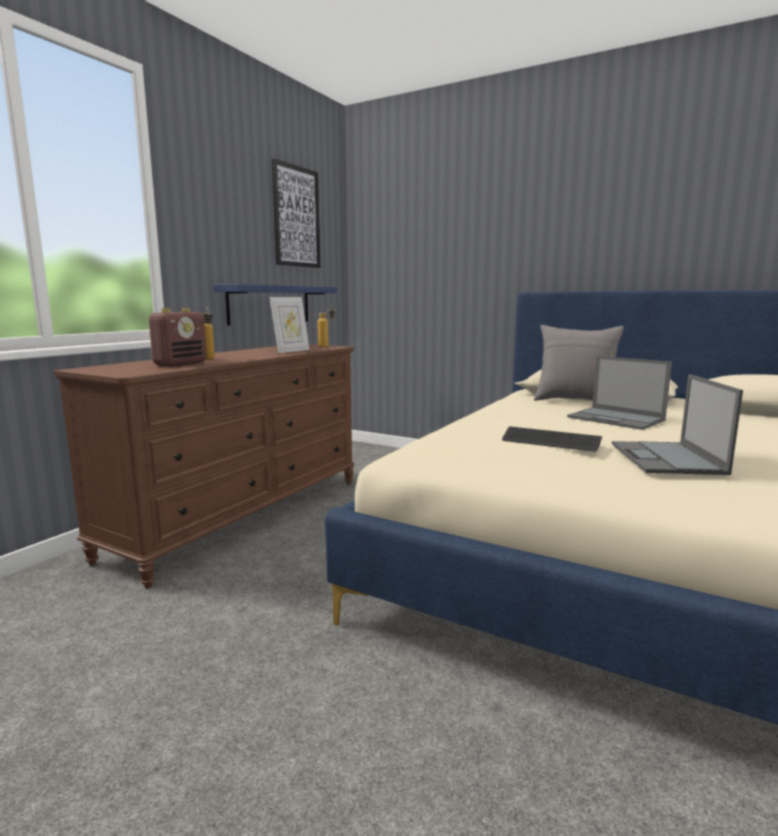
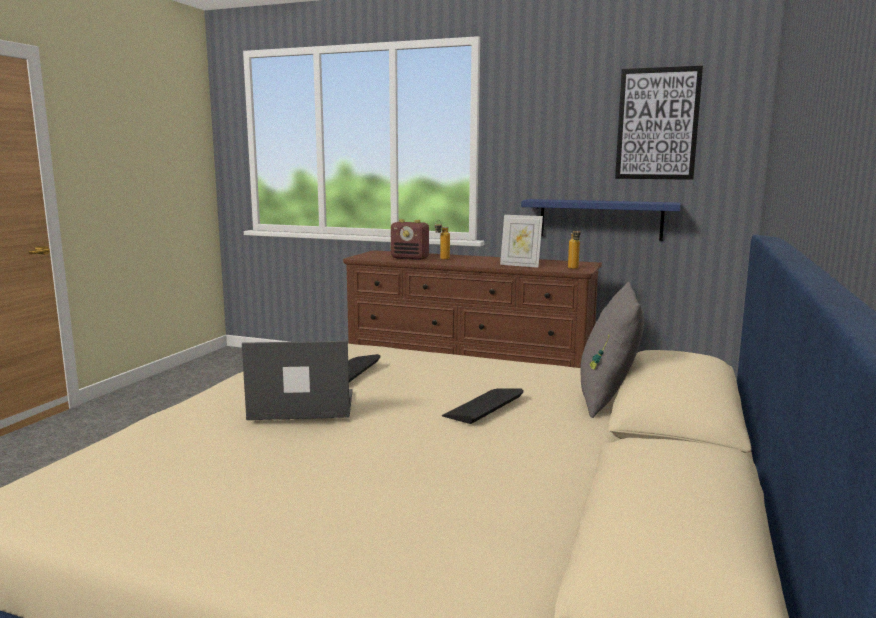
camera: 80 degrees right, 0 degrees up
(617, 419) = (483, 406): laptop -> keyboard

